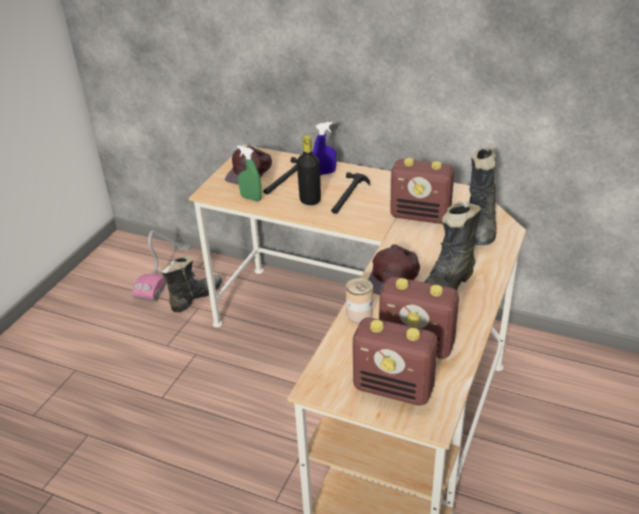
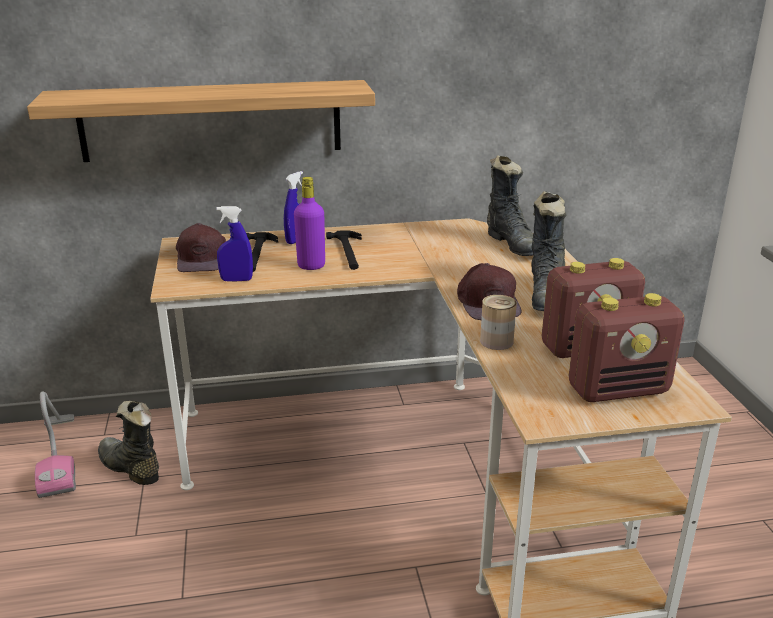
camera: 35 degrees left, 10 degrees down
(195, 297) = (129, 468): black boot -> black boot turned 60 degrees counterclockwise
(251, 198) = (236, 280): green spray bottle -> blue spray bottle
(281, 67) = (211, 120): none -> shelf
(310, 200) = (311, 266): black bottle -> purple bottle
(421, 216) = (446, 250): radio -> none

